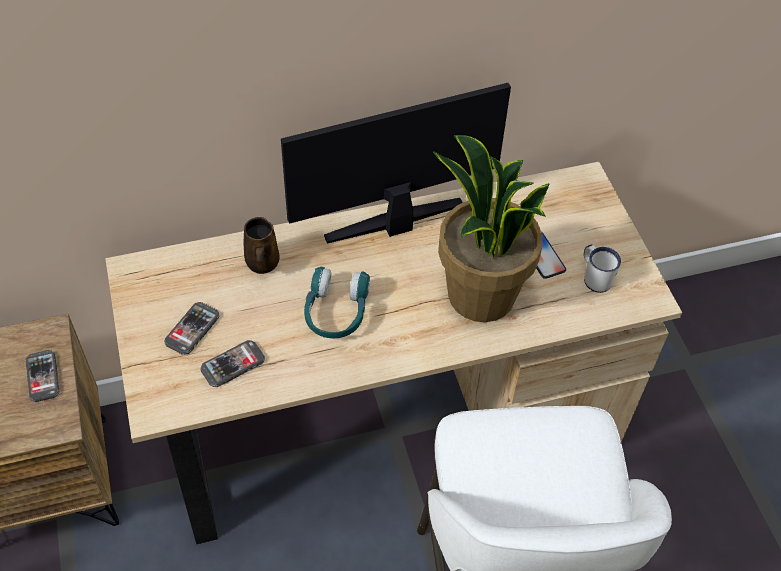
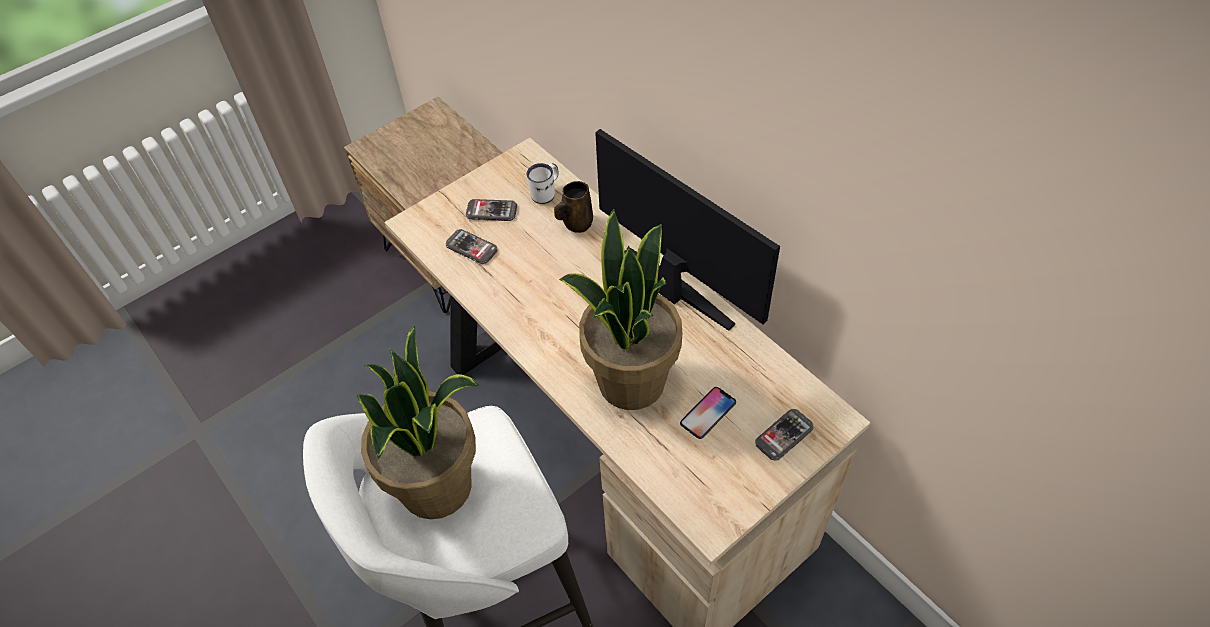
camera: 70 degrees right, 0 degrees up
(43, 376) = (452, 173): phone -> phone (784, 435)
(336, 312) = (555, 288): turquoise headphones -> none
(523, 493) = (438, 486): none -> potted plant
(595, 277) = (708, 467): white mug -> white mug (546, 193)

